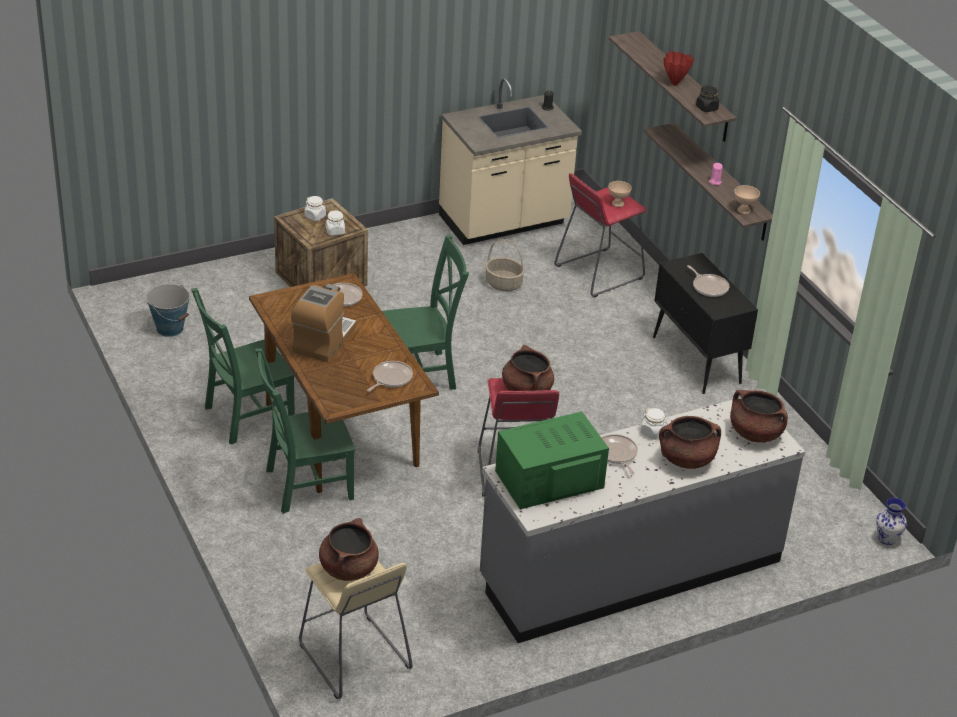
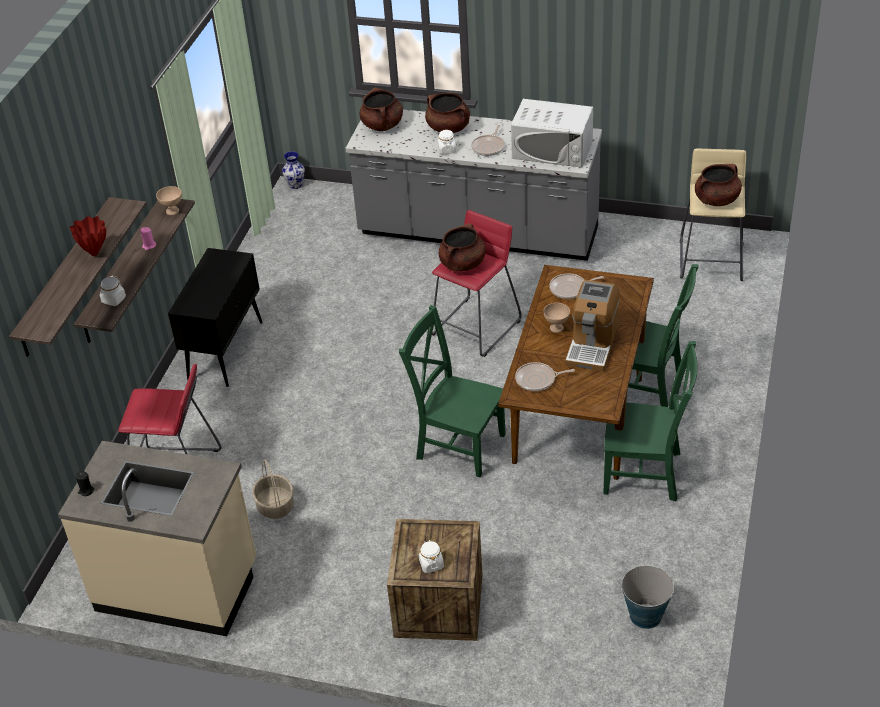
camera: 135 degrees left, 5 degrees up
(323, 340) = (592, 345): coffee machine -> coffee machine turned 45 degrees counterclockwise
(335, 231) = (431, 532): white jar -> white jar (113, 300)
(549, 479) = (552, 149): green microwave -> white microwave
(618, 204) = (153, 401): beige bowl -> beige bowl (556, 328)
(707, 108) = (115, 215): black jar -> none
(709, 287) = (213, 280): frying pan -> none

